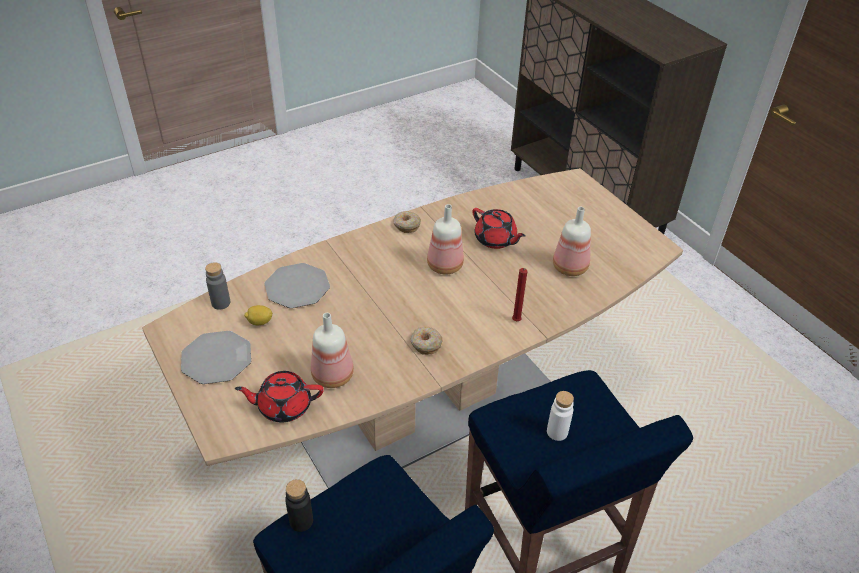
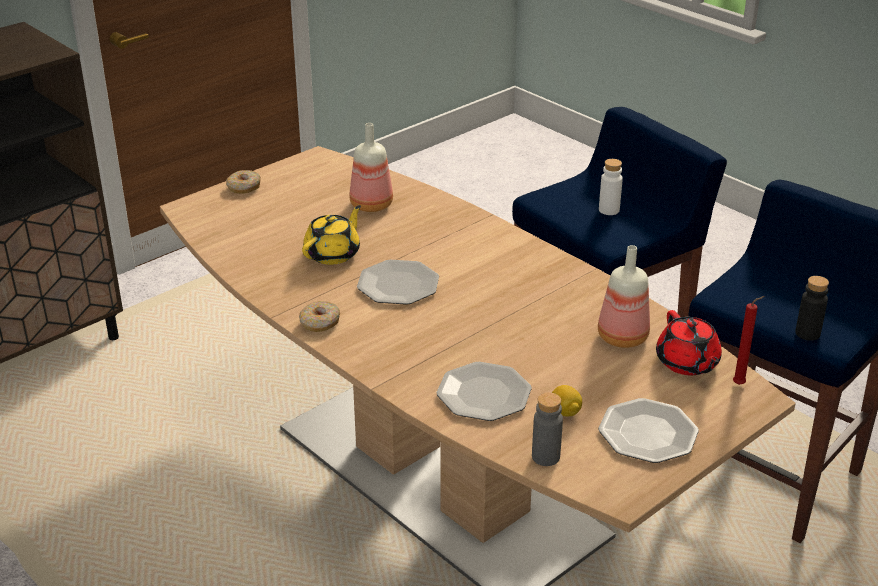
camera: 100 degrees left, 10 degrees down
(425, 344) = (540, 283): donut -> donut (244, 187)
(444, 266) = (398, 285): bottle -> plate
(495, 240) = (333, 254): red teapot -> yellow teapot
(516, 322) = (477, 232): red candle -> red candle (741, 384)

